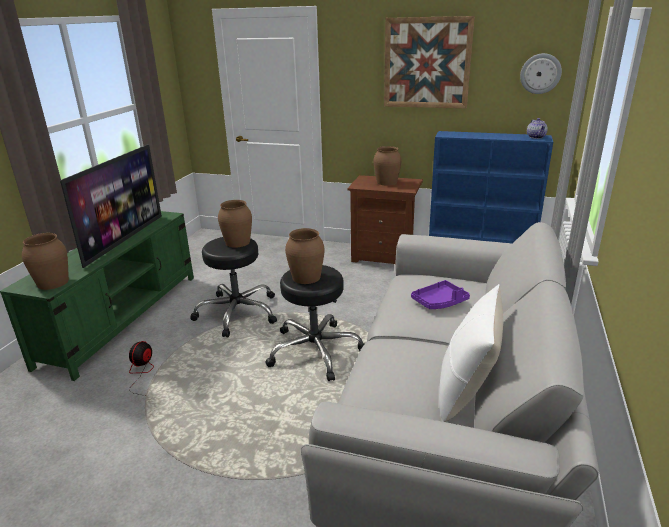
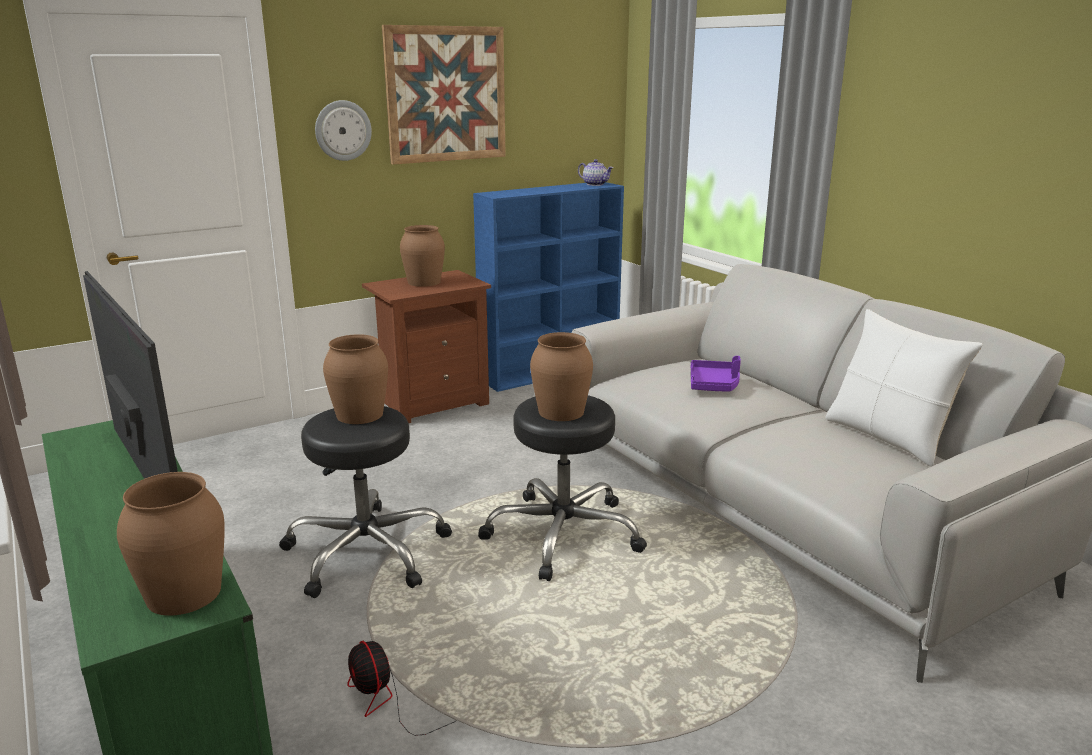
camera: 50 degrees left, 5 degrees down
(540, 73) = (580, 103): wall clock -> wall clock (343, 130)

